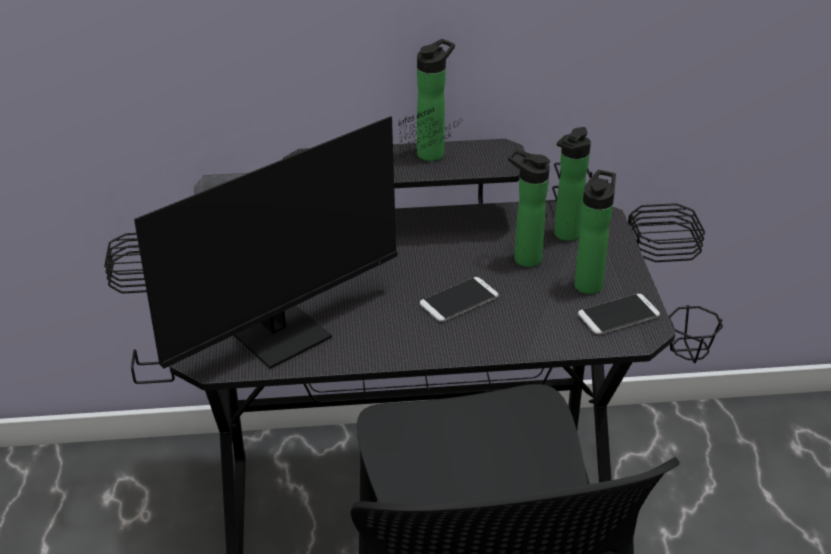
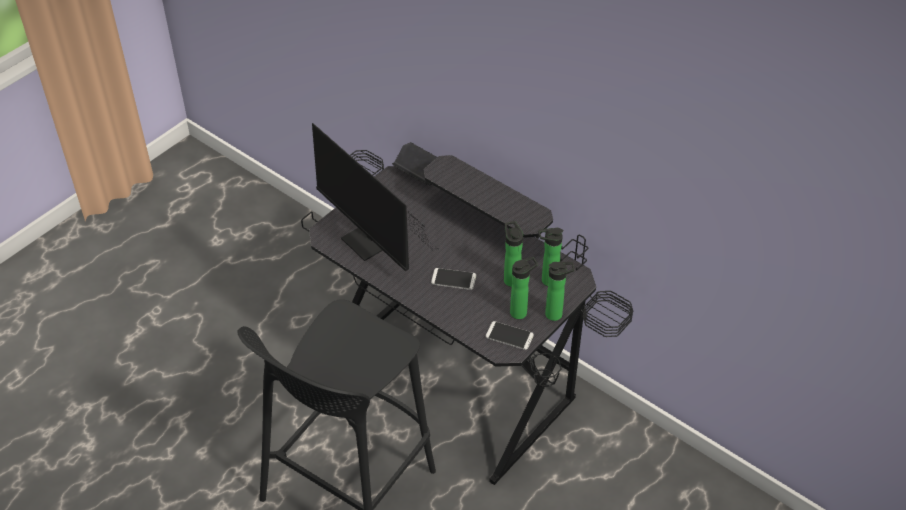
camera: 45 degrees right, 10 degrees up
(294, 330) = (371, 245): monitor -> monitor turned 45 degrees clockwise
(433, 152) = (506, 196): bottle -> bottle (556, 314)

